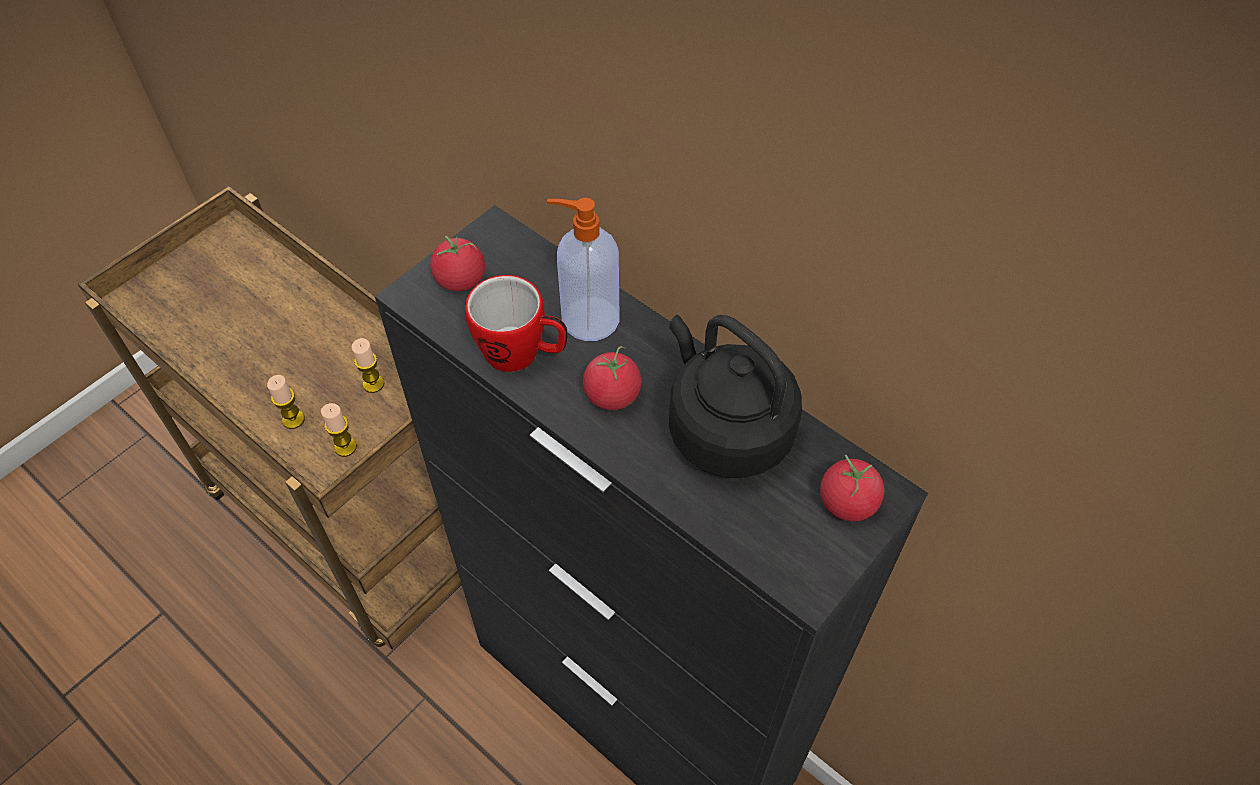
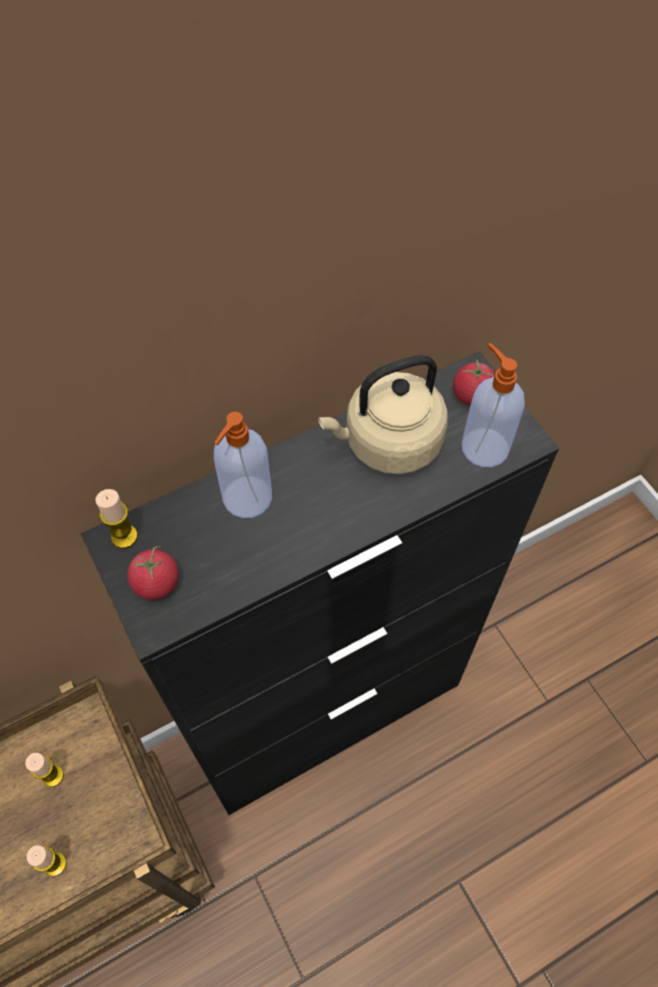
camera: 70 degrees left, 5 degrees up
(345, 447) = (111, 818): candle -> candle (124, 536)
(522, 354) = (261, 556): mug -> none
(612, 395) = (328, 505): tomato -> none
(725, 429) = (388, 443): black kettle -> beige kettle
(772, 535) = (483, 446): none -> soap dispenser

